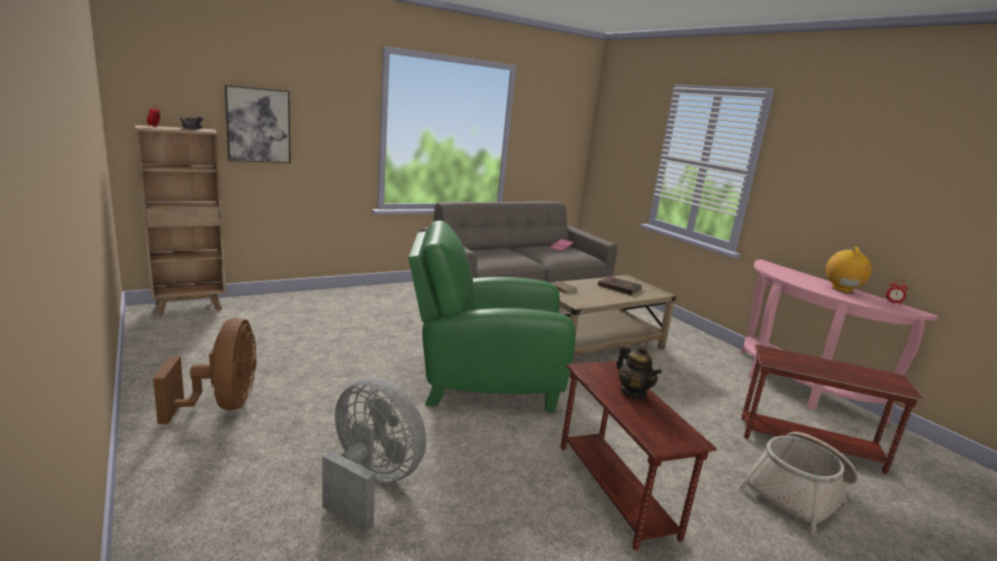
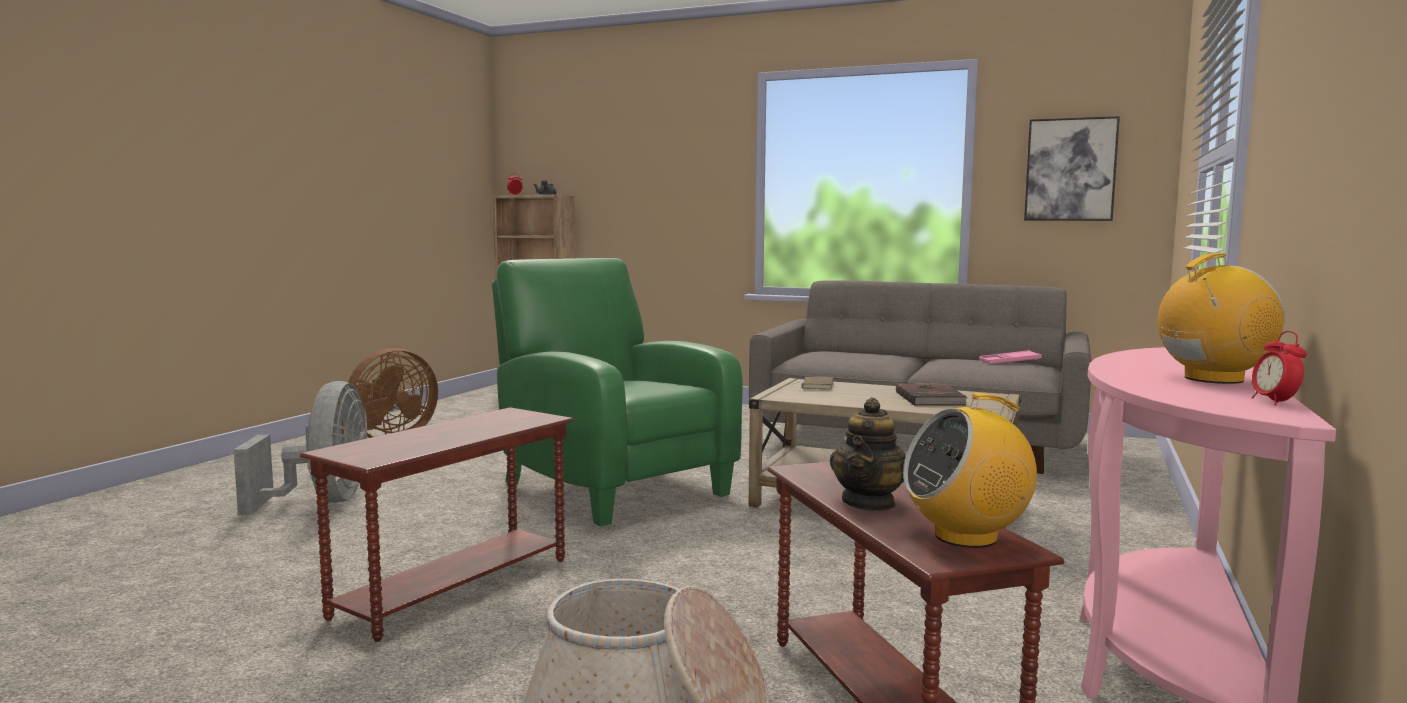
camera: 55 degrees right, 10 degrees down
(258, 125) = (617, 189): picture -> picture (1070, 169)
(633, 392) = (474, 430): teapot -> teapot (869, 503)
(880, 377) = (966, 537): none -> radio

